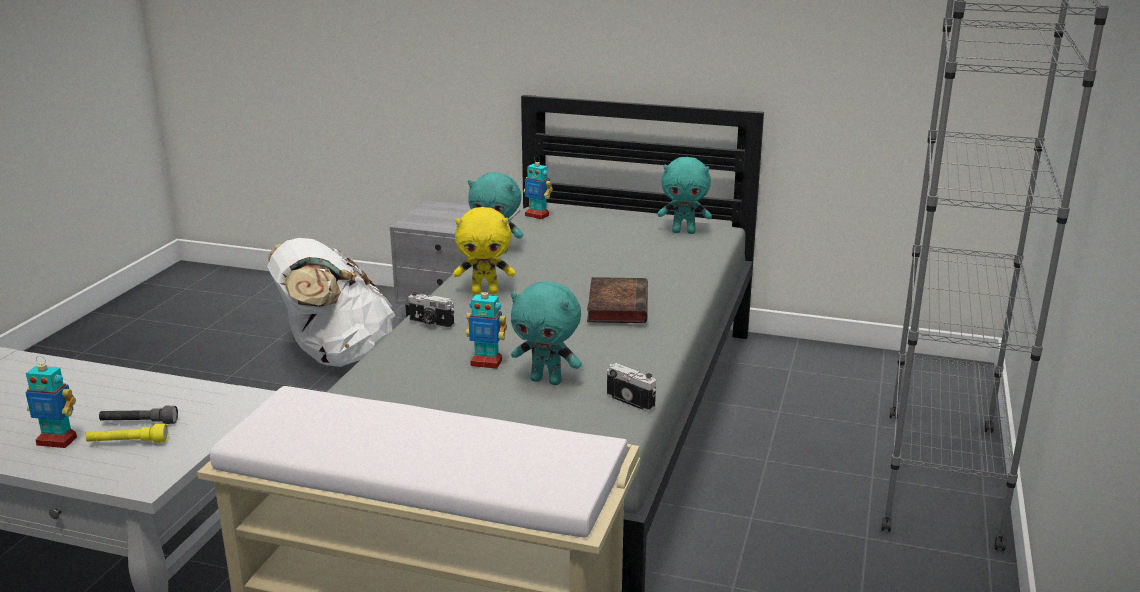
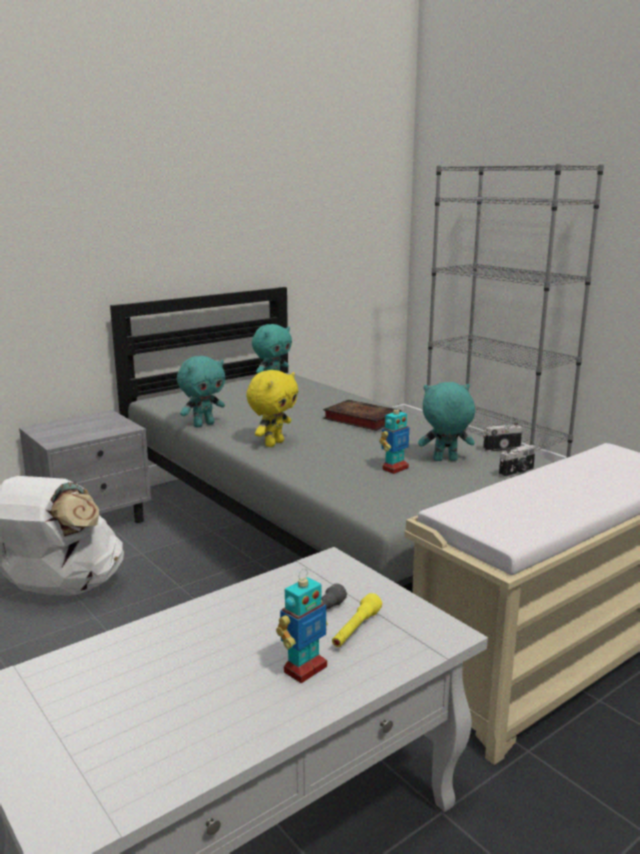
camera: 55 degrees left, 5 degrees down
(431, 324) = (305, 468): camera -> camera (517, 473)
(537, 215) = (163, 401): toy robot -> none
(547, 380) = (445, 460): turquoise plush toy -> turquoise plush toy turned 150 degrees counterclockwise

